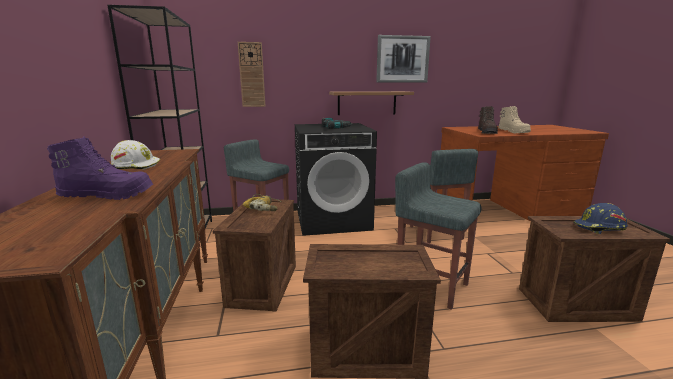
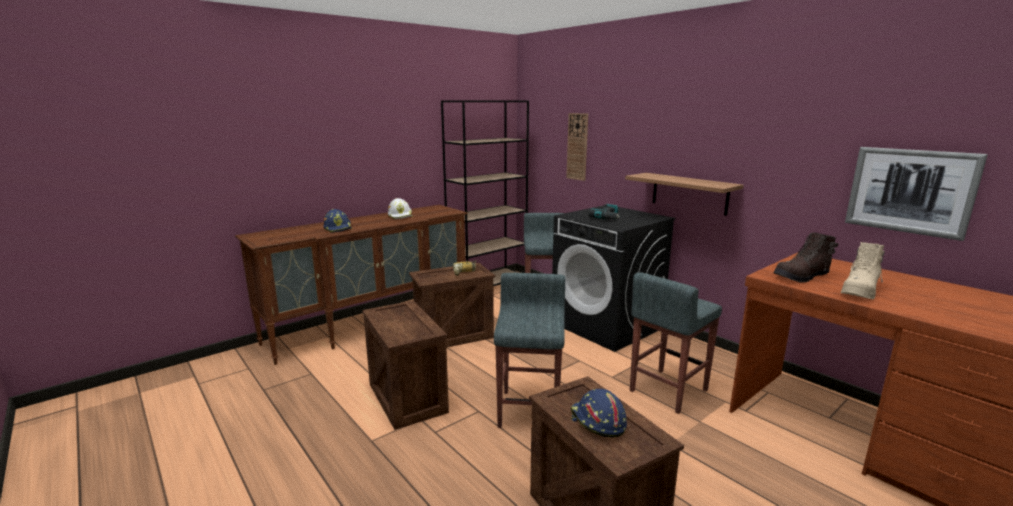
camera: 60 degrees right, 0 degrees up
(108, 195) = (338, 228): purple boot -> blue hard hat
(402, 59) = (745, 138): picture -> picture (910, 191)

